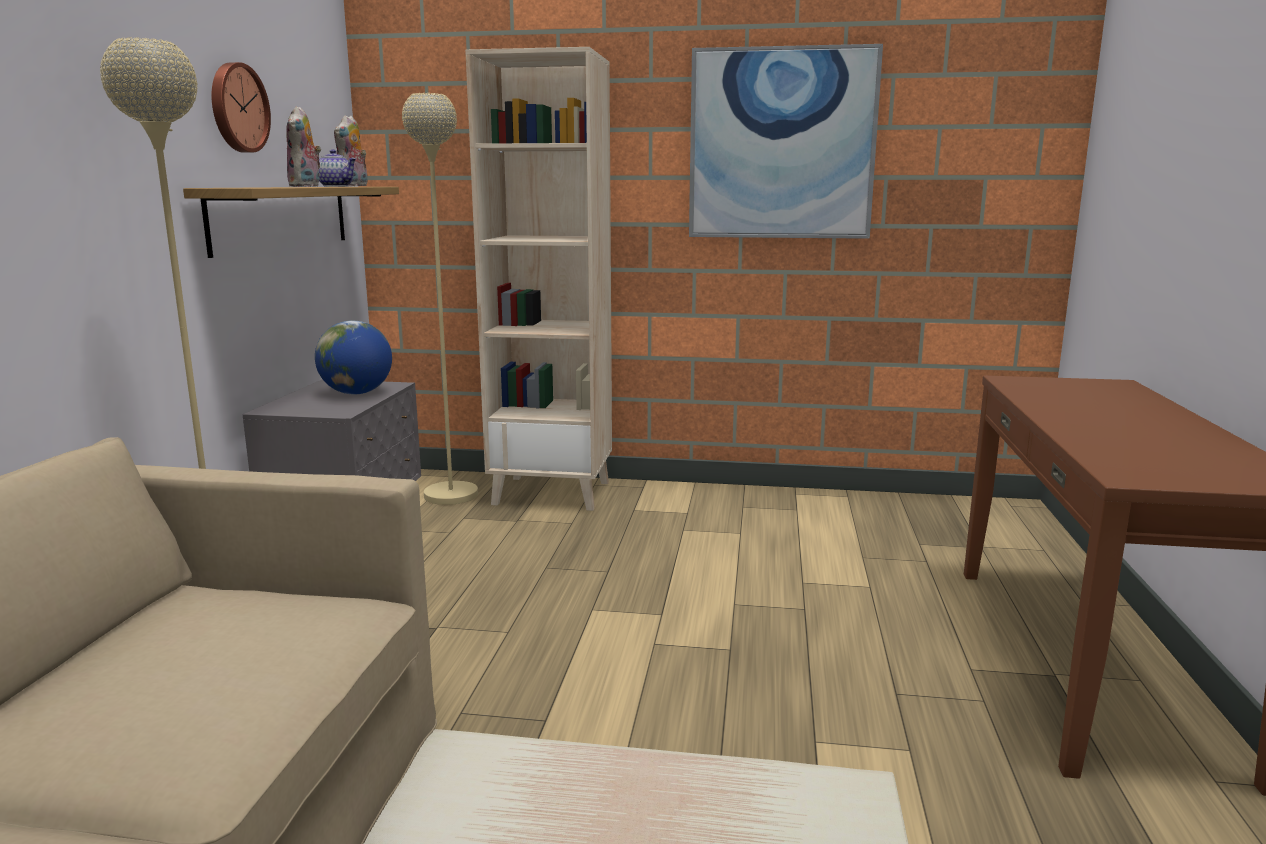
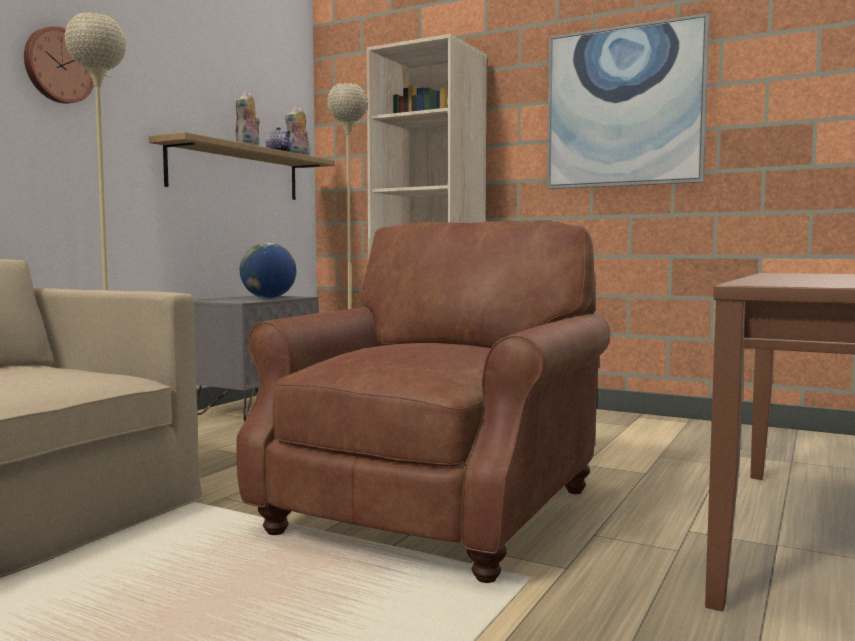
camera: 20 degrees right, 10 degrees down
(237, 108) = (203, 91): wall clock -> wall clock (58, 66)
(719, 687) = (436, 511): none -> brown armchair

